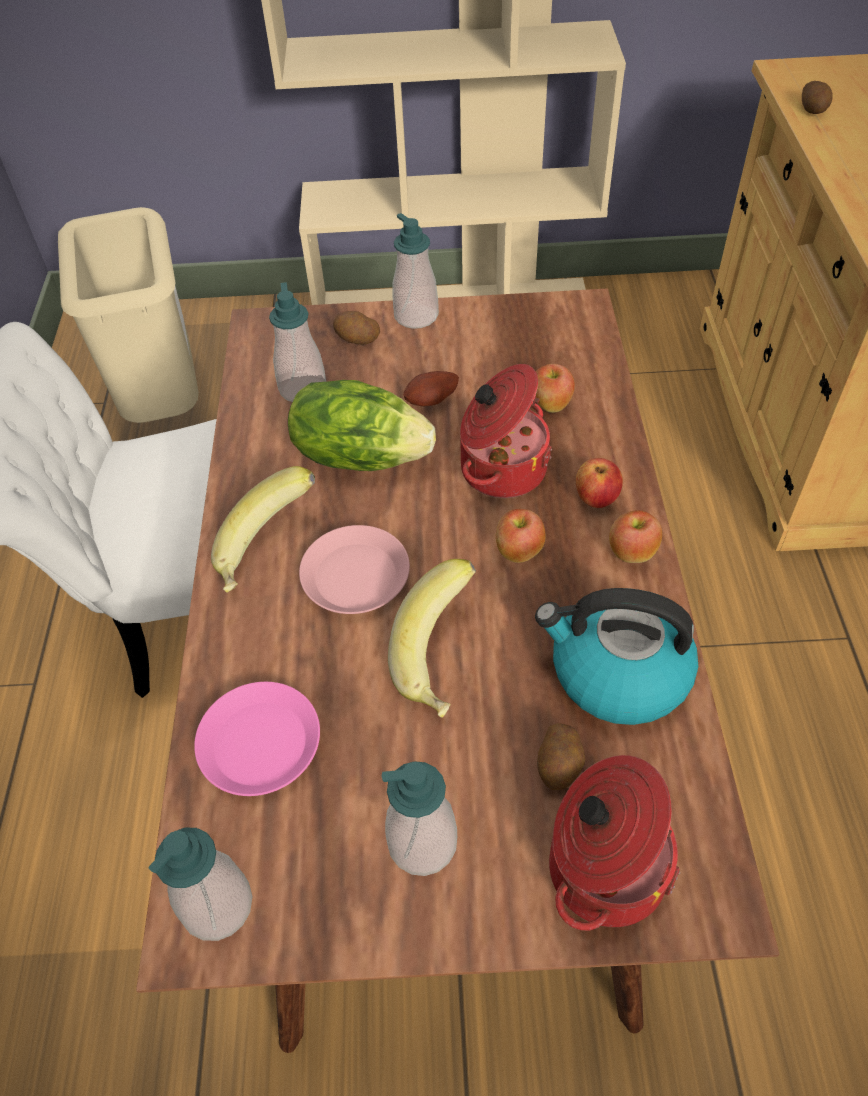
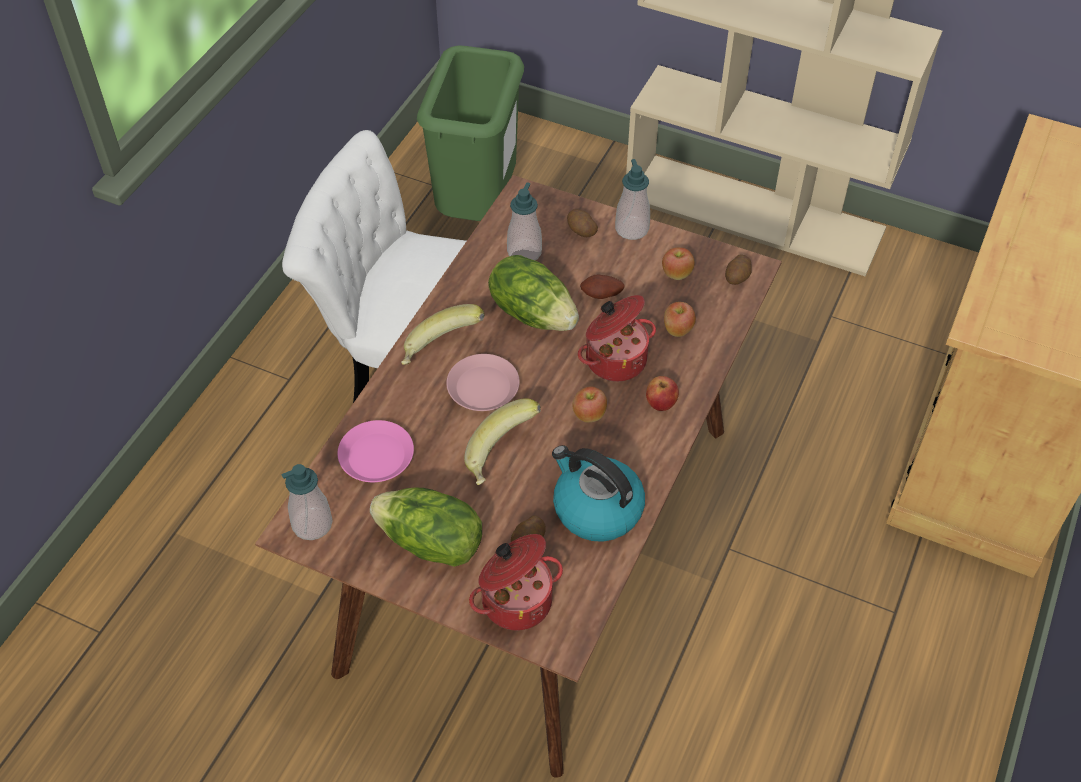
camera: 25 degrees right, 0 degrees up
(168, 408) = (478, 209): beige trash can -> green trash can
(422, 843) = (430, 544): soap dispenser -> lettuce
(632, 553) = (657, 446): apple -> apple (676, 274)
(813, 109) = (1035, 178): potato -> potato (737, 277)

